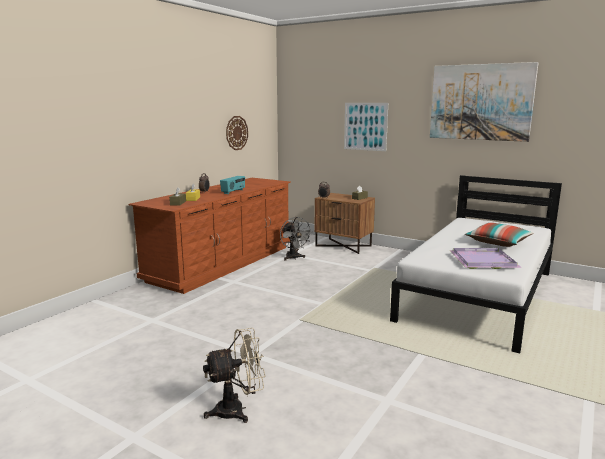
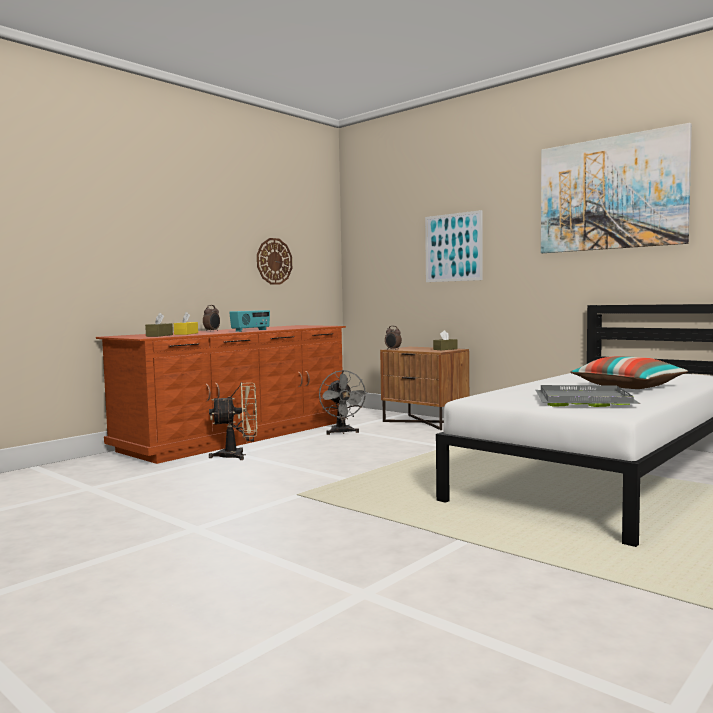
camera: 10 degrees right, 10 degrees down
(237, 410) = (116, 590): beige fan -> beige fan (238, 455)
(484, 260) = (585, 400): purple tray -> grey tray

